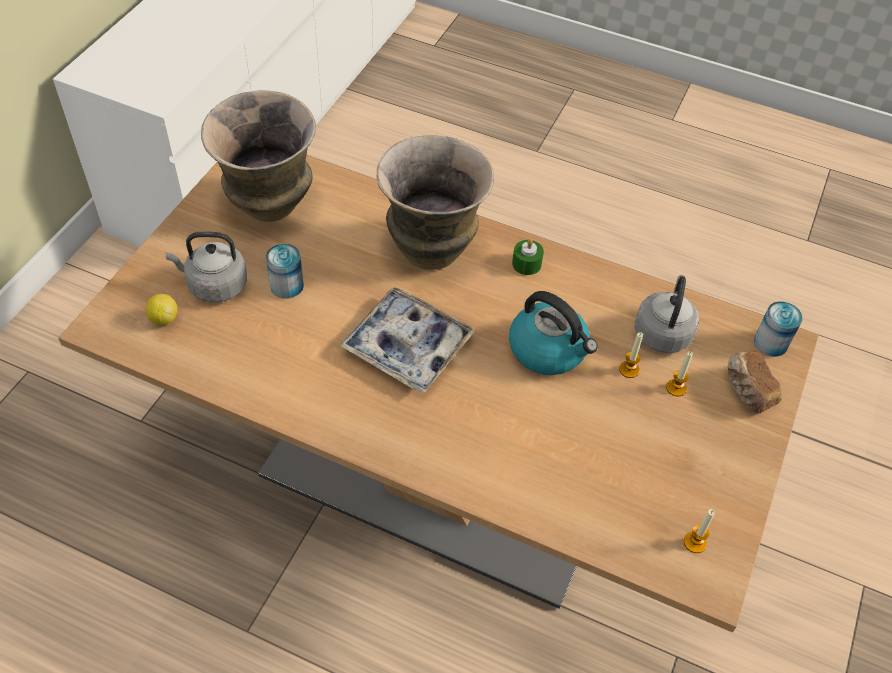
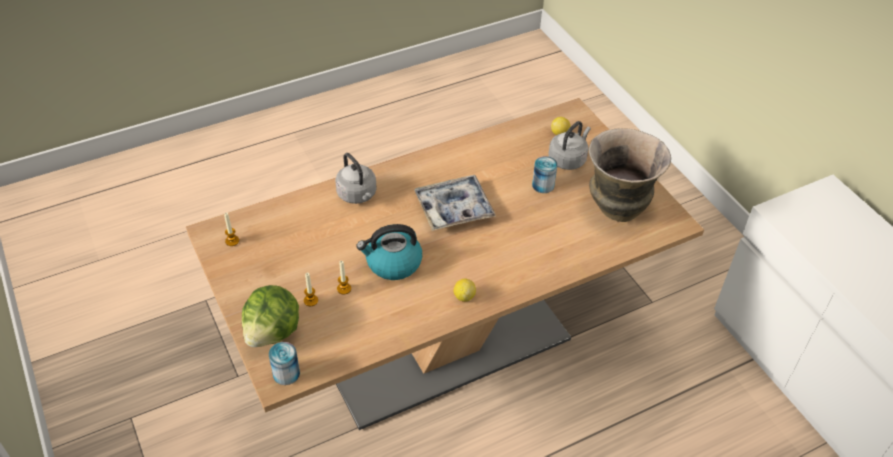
camera: 130 degrees right, 5 degrees down
(431, 249) = (517, 259): vase -> none
(526, 264) = (464, 296): green candle -> lemon
(663, 332) = (350, 325): grey kettle -> grey kettle (358, 195)
(747, 390) = (273, 332): bread -> lettuce

